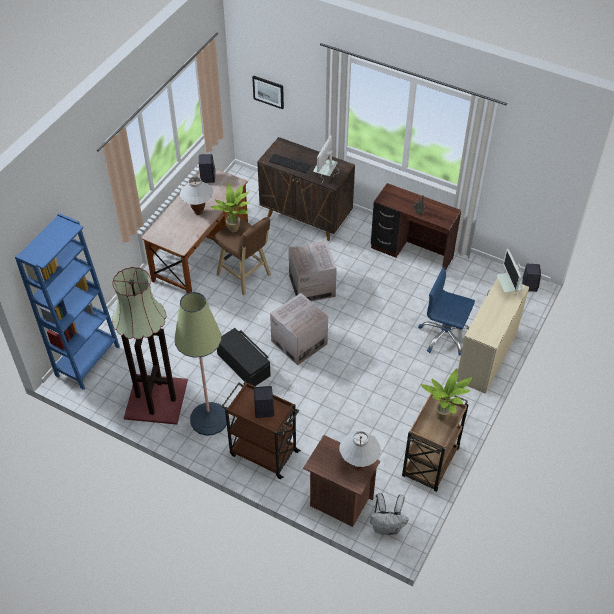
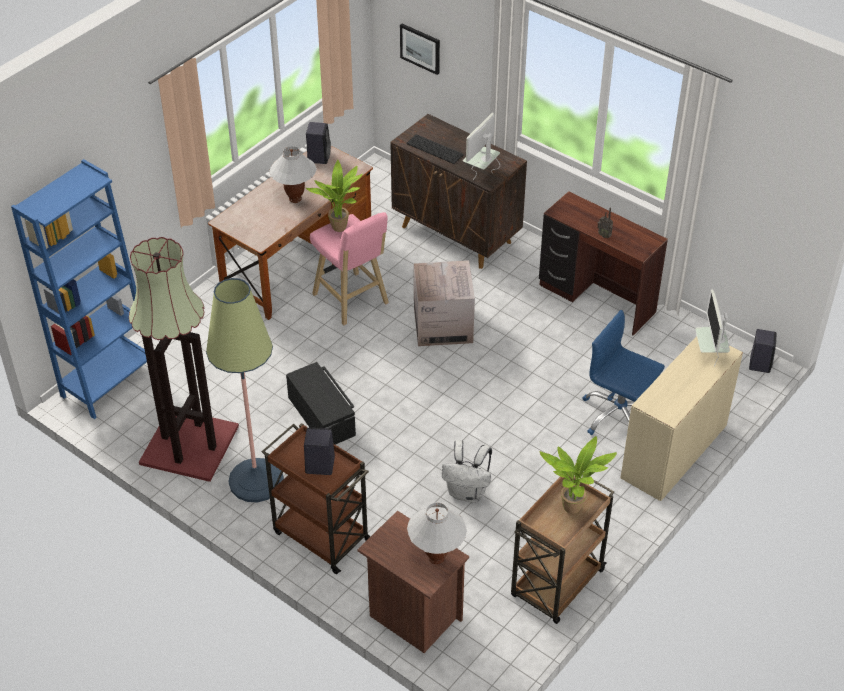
camera: 10 degrees right, 5 degrees down
(245, 276) = (352, 301): brown stool -> pink stool
(299, 342) = (406, 397): cardboard box -> none
(387, 527) = (473, 661): white backpack -> white backpack (467, 492)

